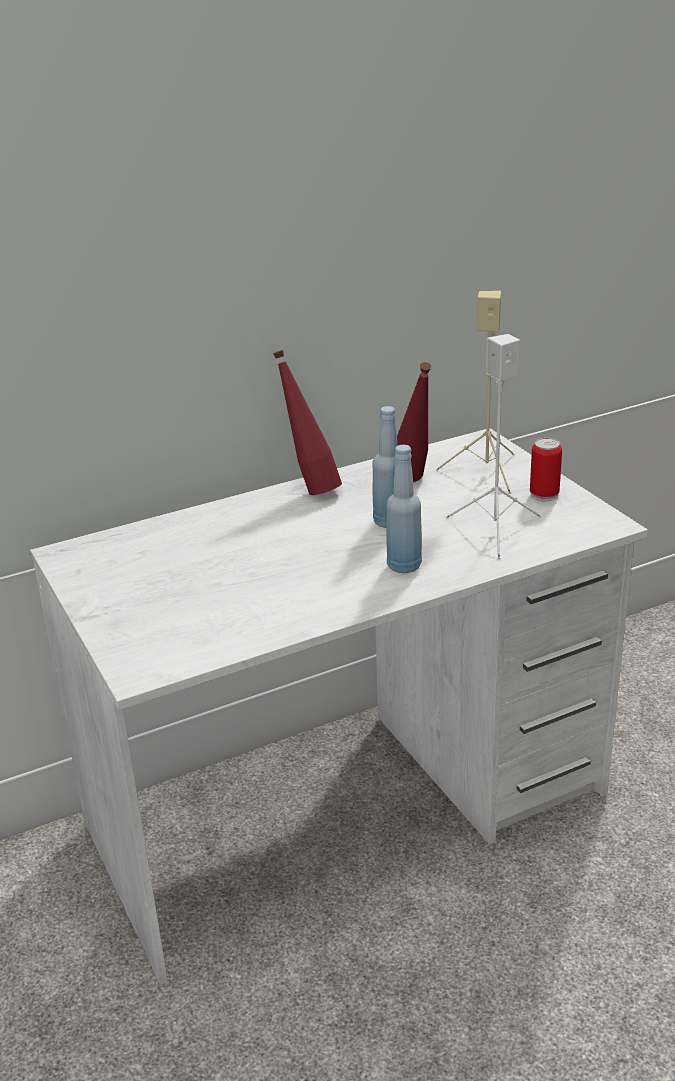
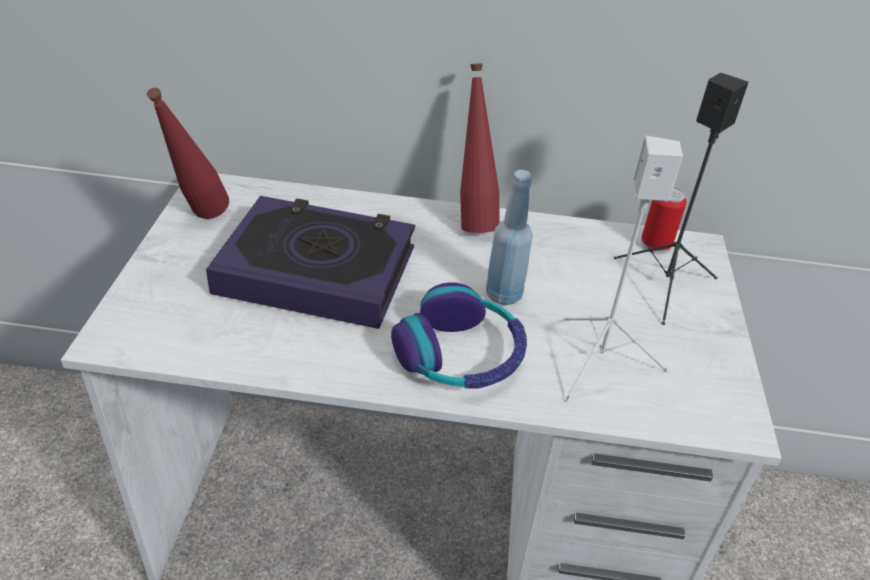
camera: 30 degrees right, 10 degrees up
(236, 566) = (317, 270): none -> book
(404, 566) = (460, 355): blue bottle -> headphones
(414, 484) = (574, 263): red bottle -> red bottle (199, 221)
(486, 471) = (665, 285): beige speaker -> black speaker
(544, 494) = (699, 345): can -> can (655, 245)

